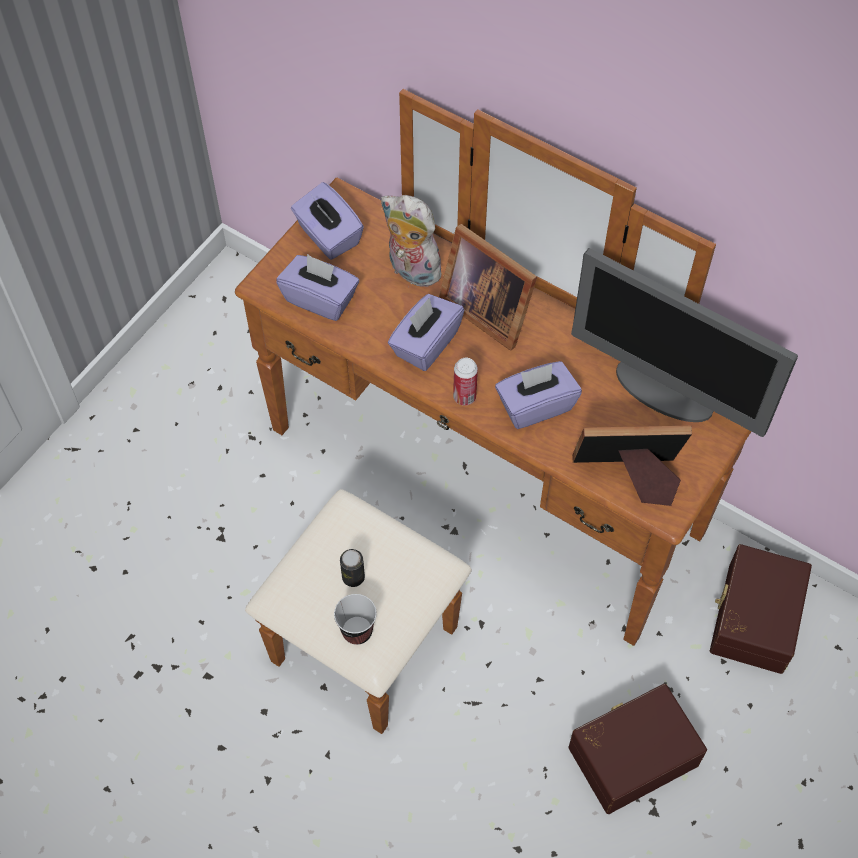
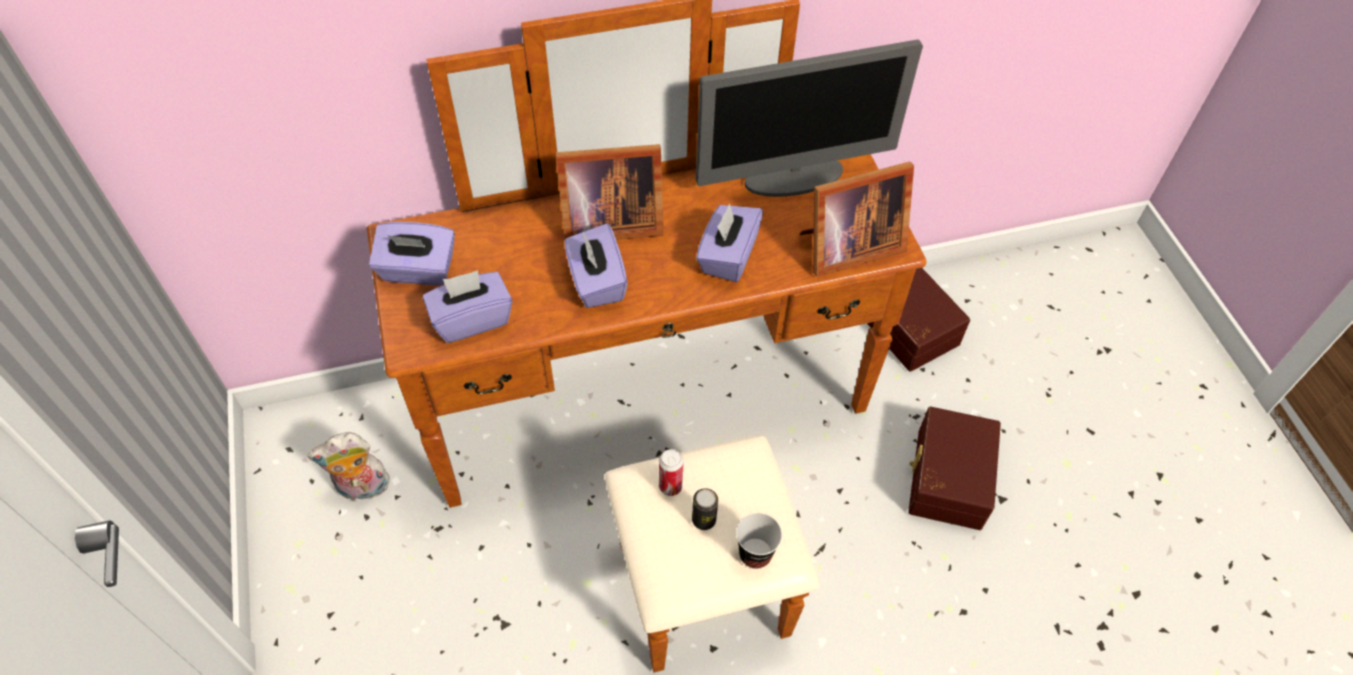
camera: 50 degrees left, 5 degrees down
(410, 270) = (517, 242): plush toy -> plush toy (362, 489)
(464, 397) = (672, 293): can -> can (670, 486)
(629, 477) = (846, 248): picture frame -> picture frame turned 150 degrees counterclockwise

